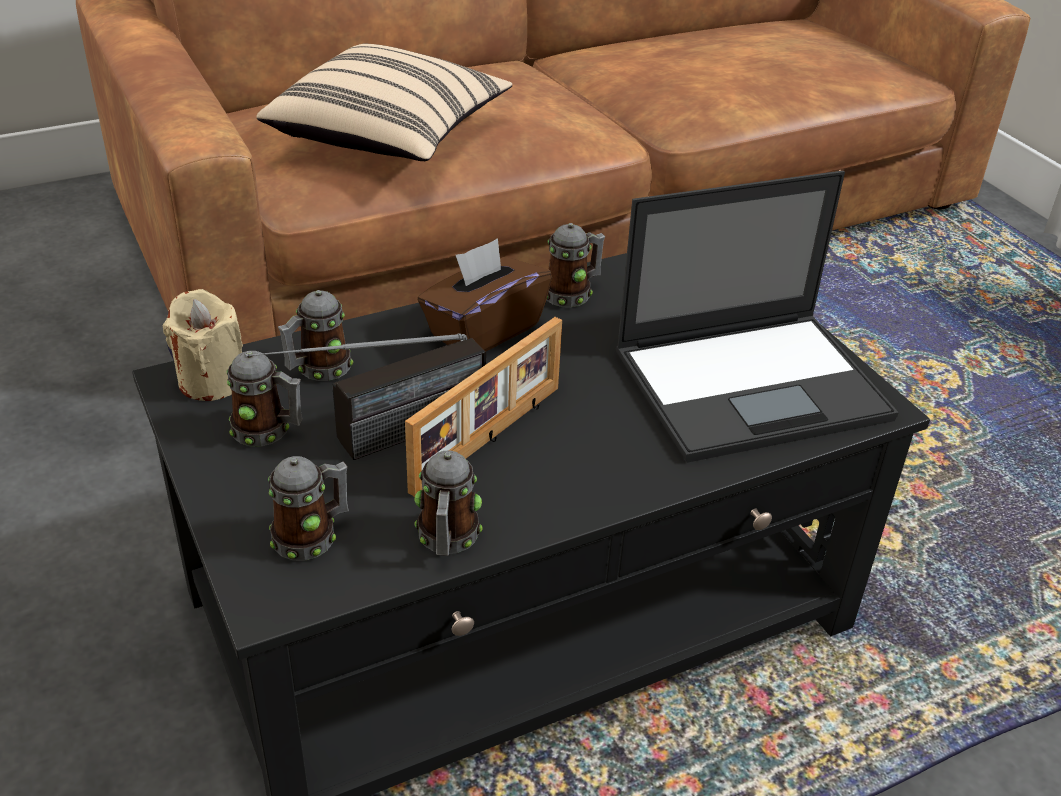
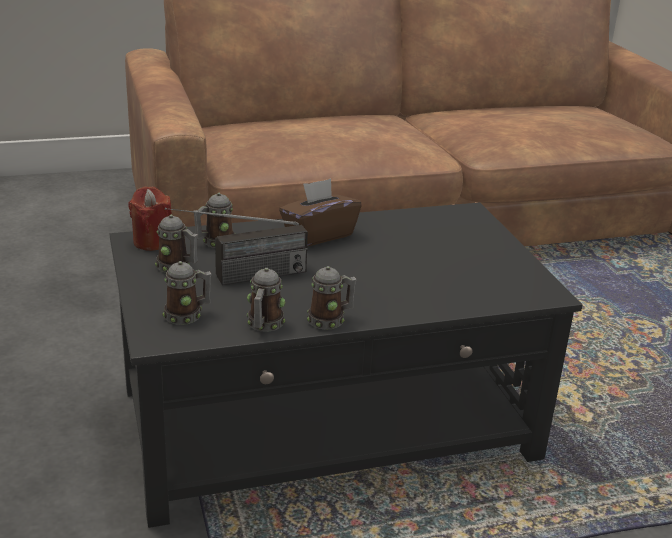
camera: 10 degrees right, 10 degrees down
(211, 380) = (152, 241): beige candle -> red candle
(389, 137) = (296, 143): beige pillow -> none
(489, 439) = (304, 284): picture frame -> none
(571, 293) = (378, 223): mug -> mug (330, 320)
(753, 384) = (475, 276): laptop -> none

